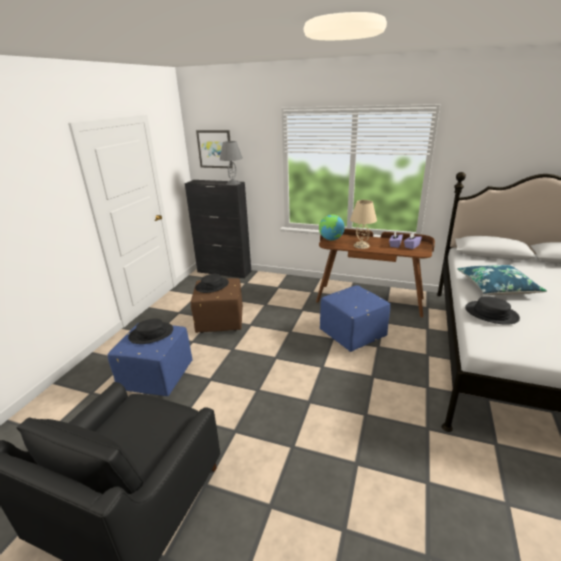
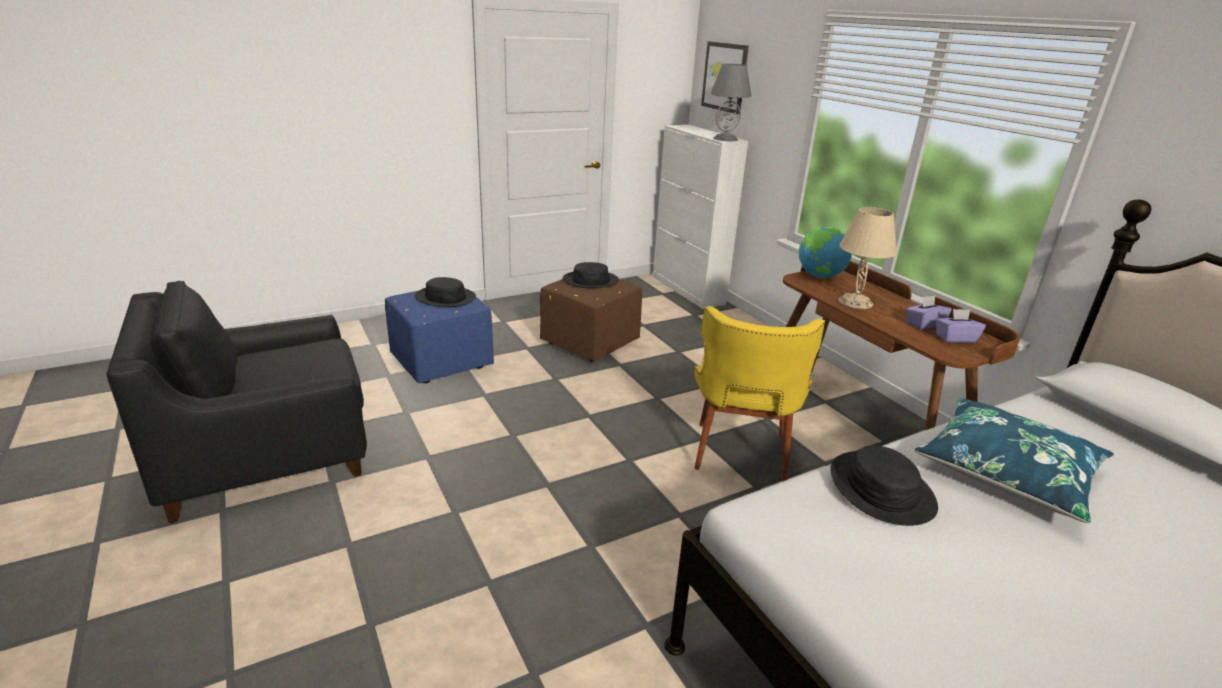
camera: 40 degrees right, 0 degrees up
(224, 272) = (688, 290): black cabinet -> white cabinet
(353, 335) = (740, 452): blue ottoman -> yellow chair

